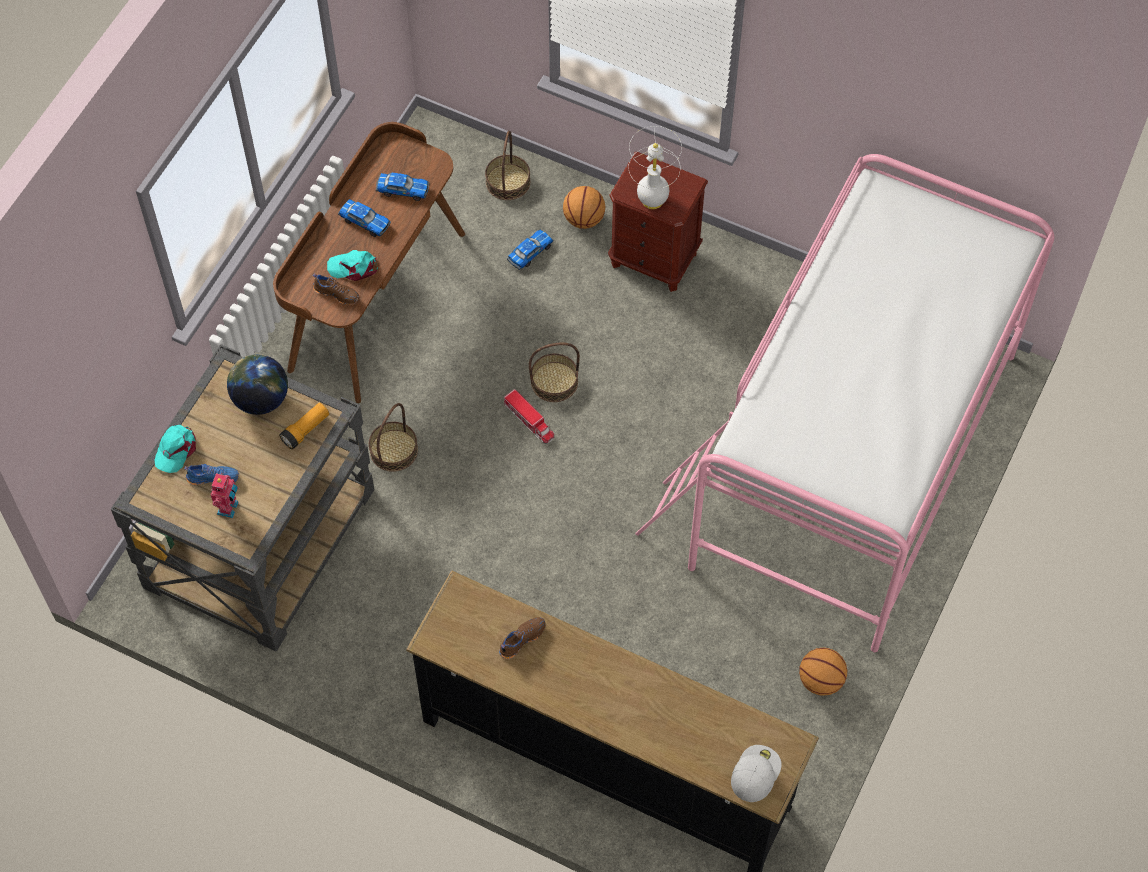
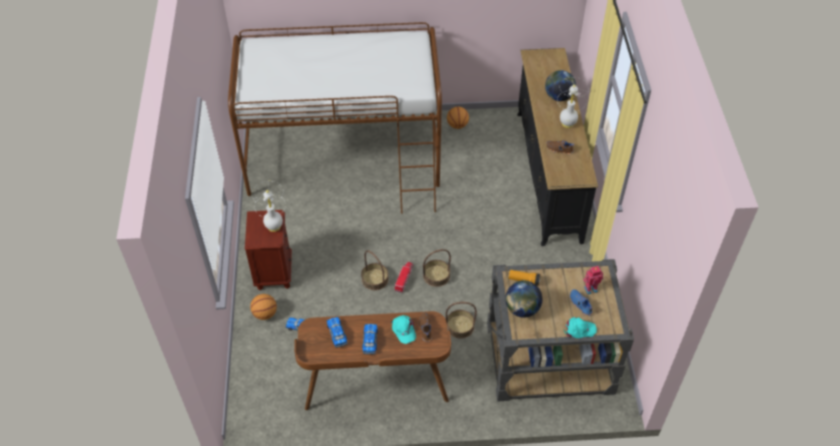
camera: 120 degrees left, 10 degrees down
(507, 182) = (258, 361): basket -> basket (436, 276)
(573, 692) = (567, 123): none -> white table lamp
(647, 720) = (558, 97): none -> globe
(755, 772) = (551, 59): white cap -> none
(849, 462) = (345, 155): pink bed -> brown bed

